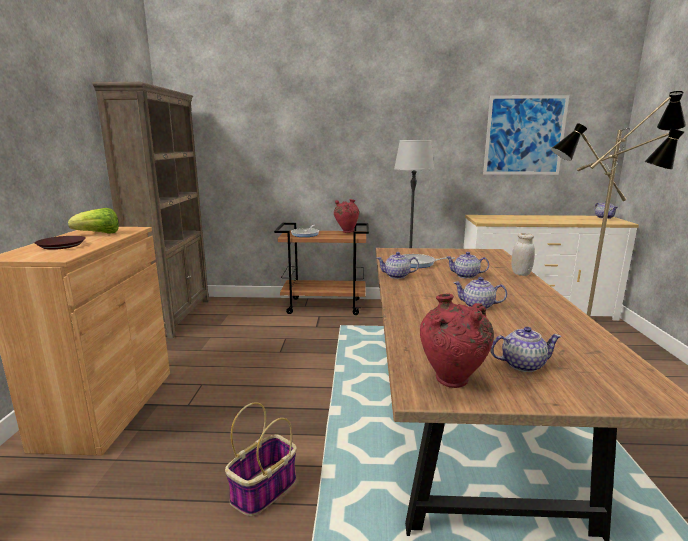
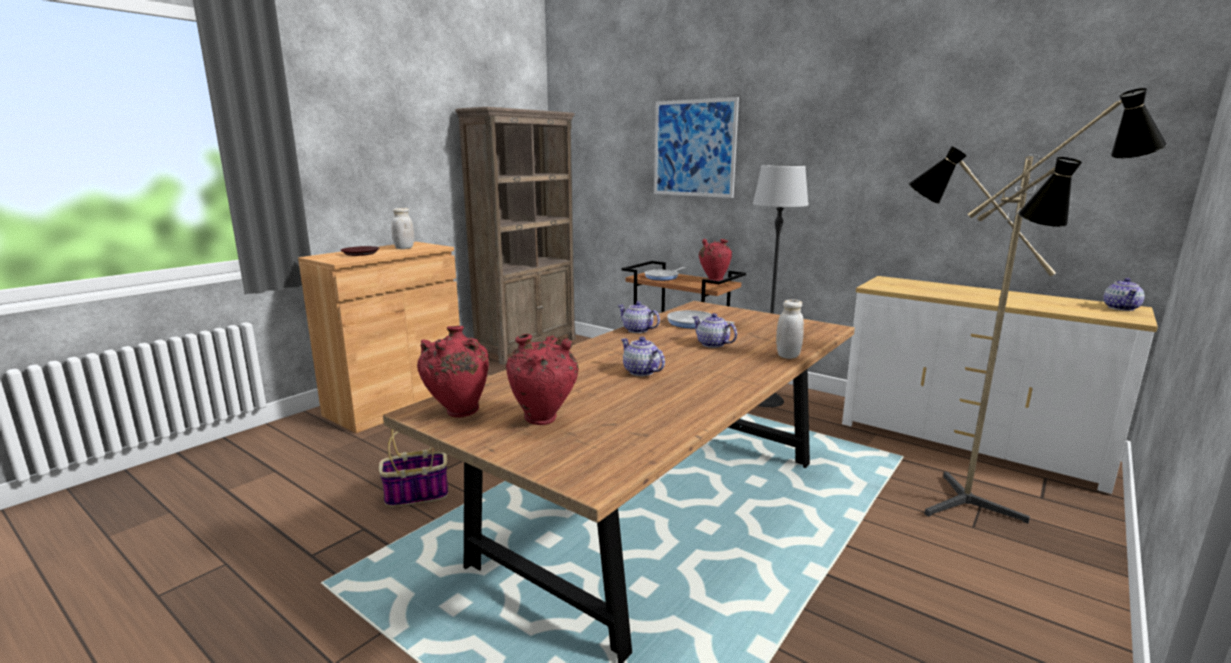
camera: 35 degrees right, 0 degrees up
(98, 234) = (404, 248): lettuce -> white jar
(522, 365) = (544, 421): teapot -> red vase
(524, 135) = (984, 160): picture -> picture (694, 148)

